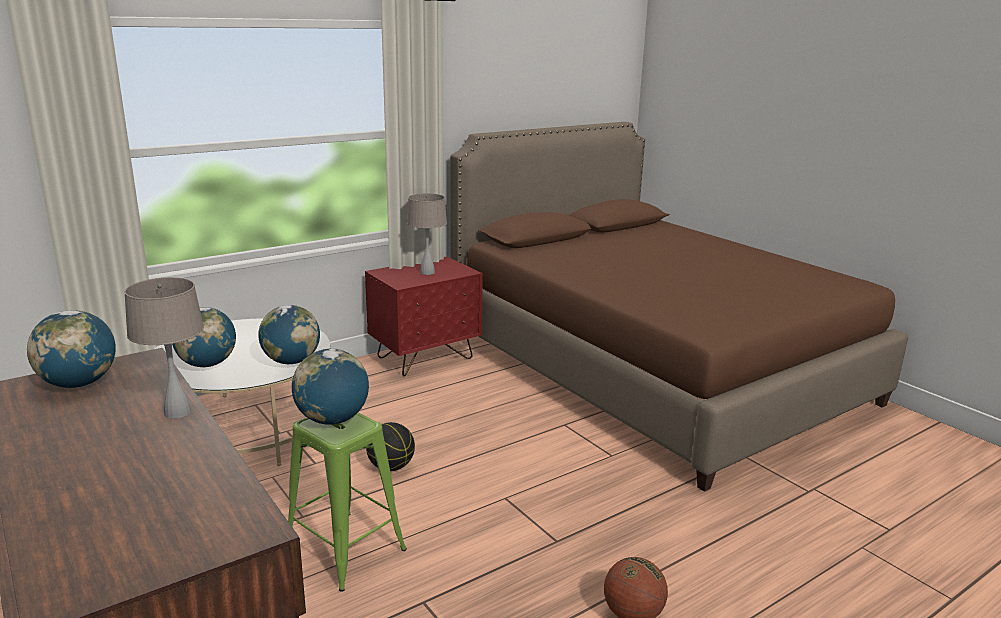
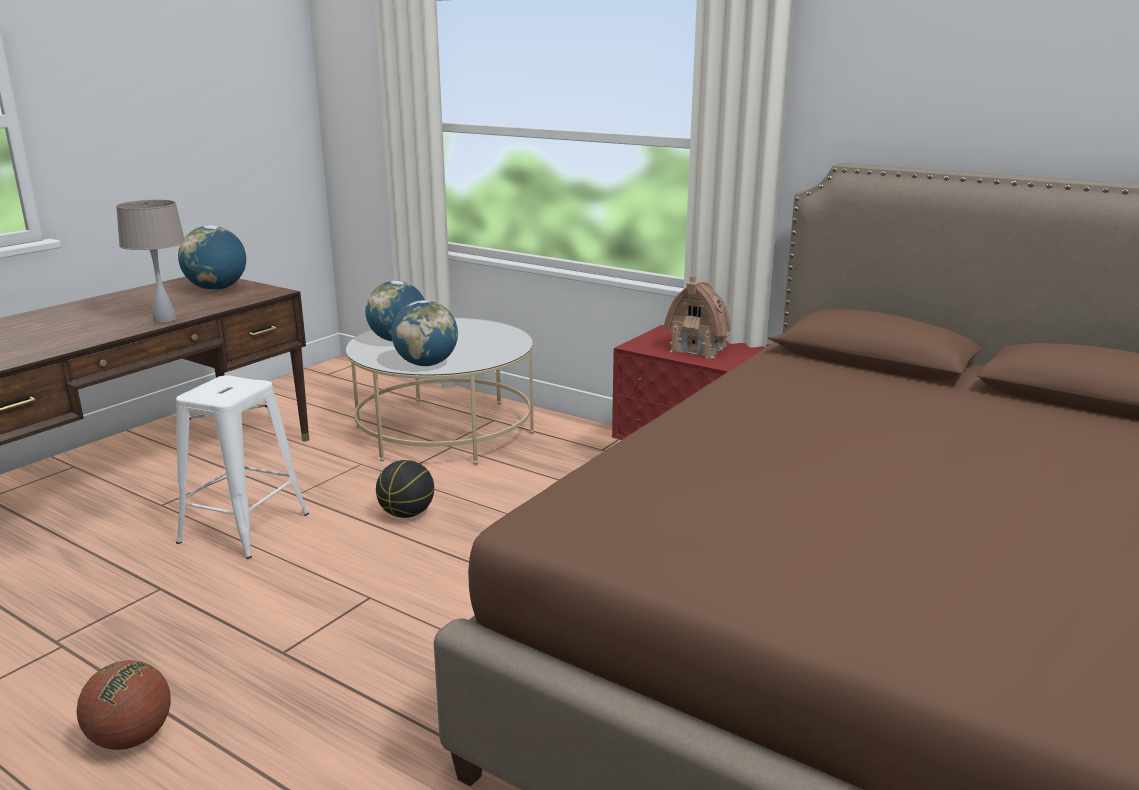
camera: 70 degrees right, 0 degrees up
(332, 420) = (233, 385): globe -> none
(344, 549) = (245, 527): green stool -> white stool
(427, 272) = (698, 349): beige table lamp -> toy house

